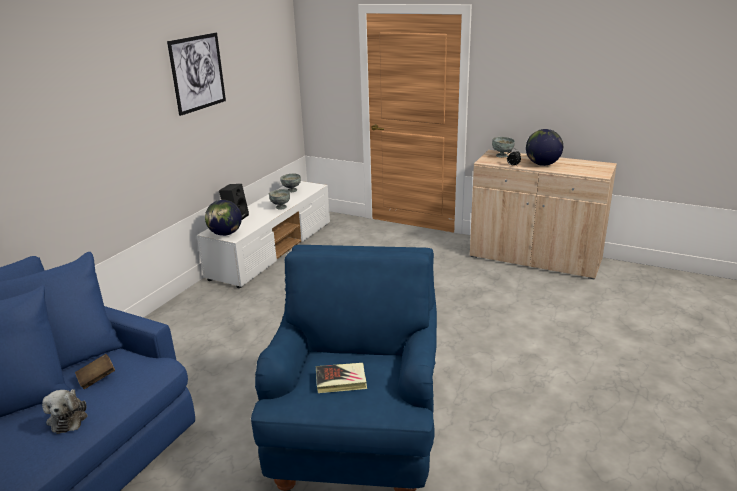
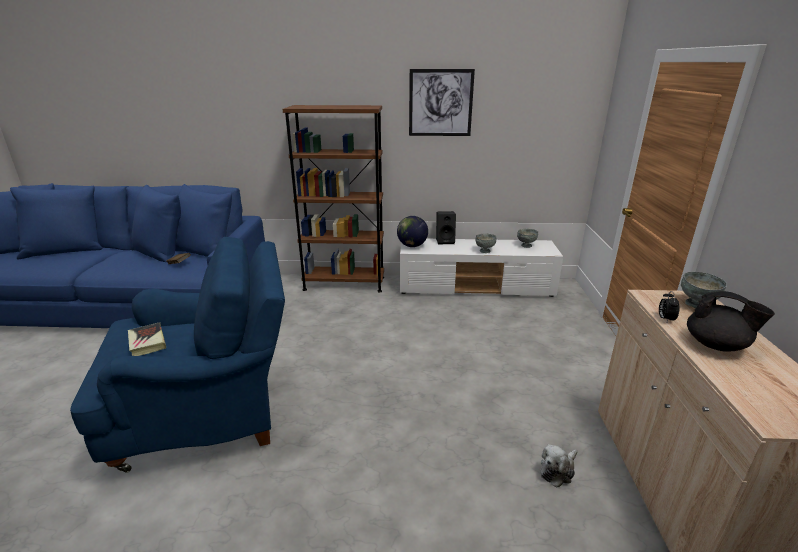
camera: 65 degrees right, 0 degrees up
(68, 417) = (139, 269): plush toy -> plush toy (558, 470)
(173, 317) = (344, 283): none -> brown bookcase
(542, 164) = (716, 345): globe -> black teapot

